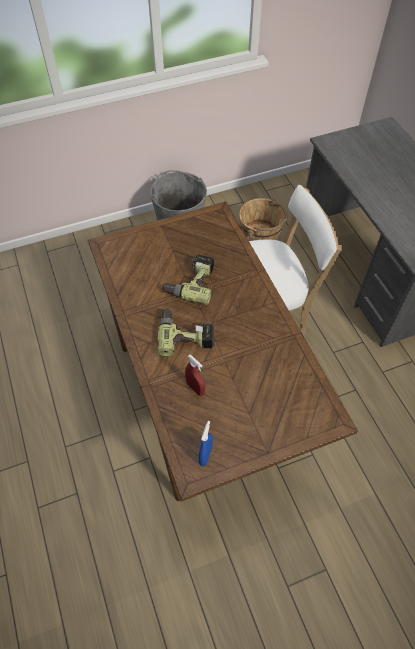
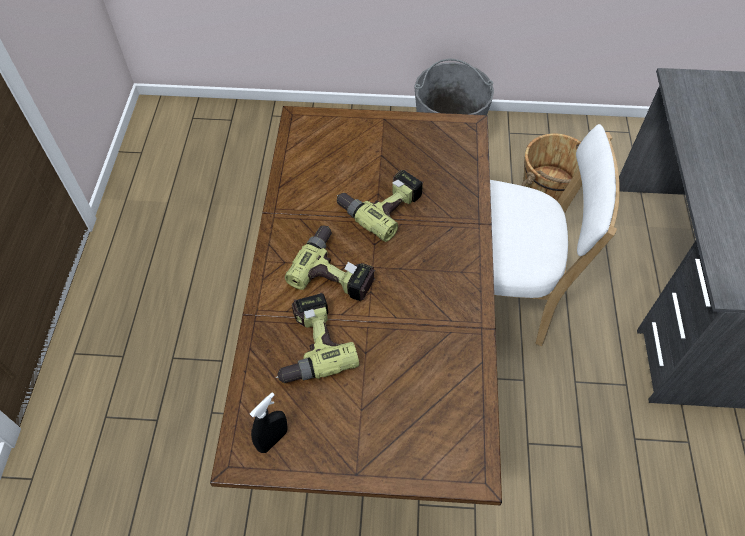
camera: 25 degrees right, 0 degrees up
(195, 388) = (309, 345): red spray bottle -> power drill
(205, 455) = (273, 439): blue spray bottle -> black spray bottle

